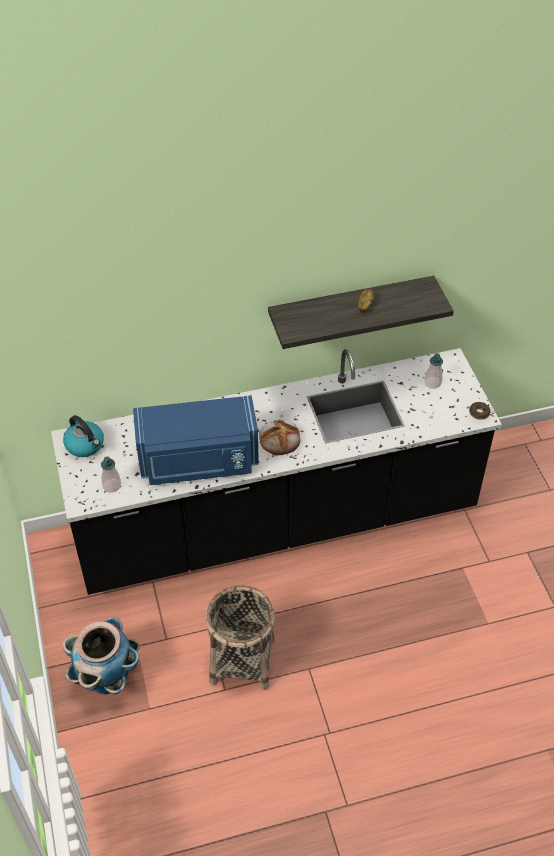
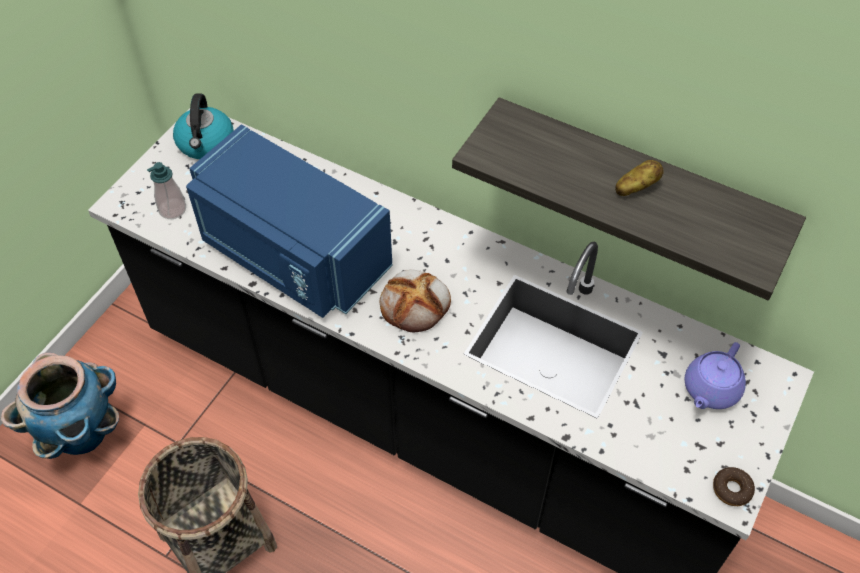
camera: 45 degrees right, 5 degrees up
(432, 383) = (710, 389): soap dispenser -> purple teapot

